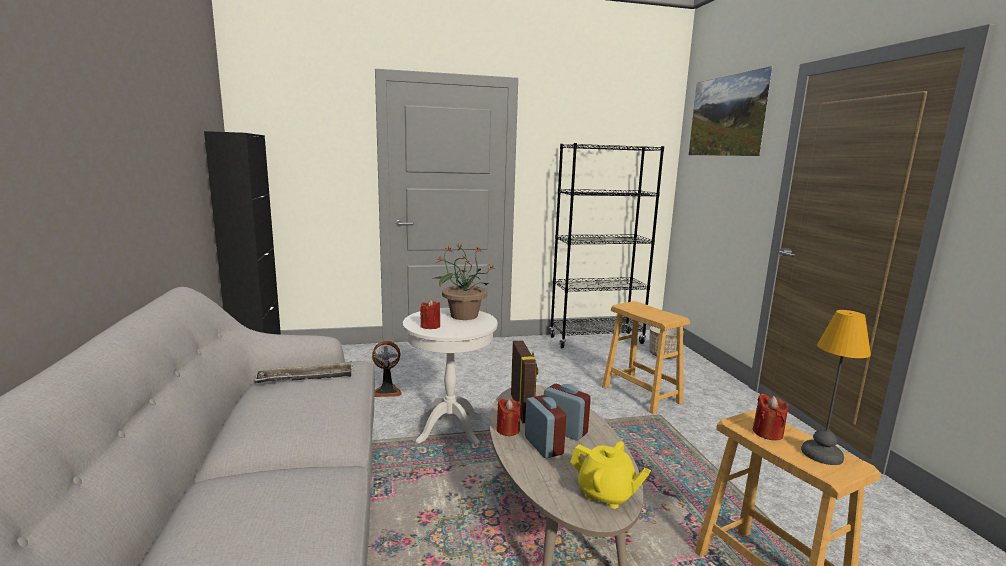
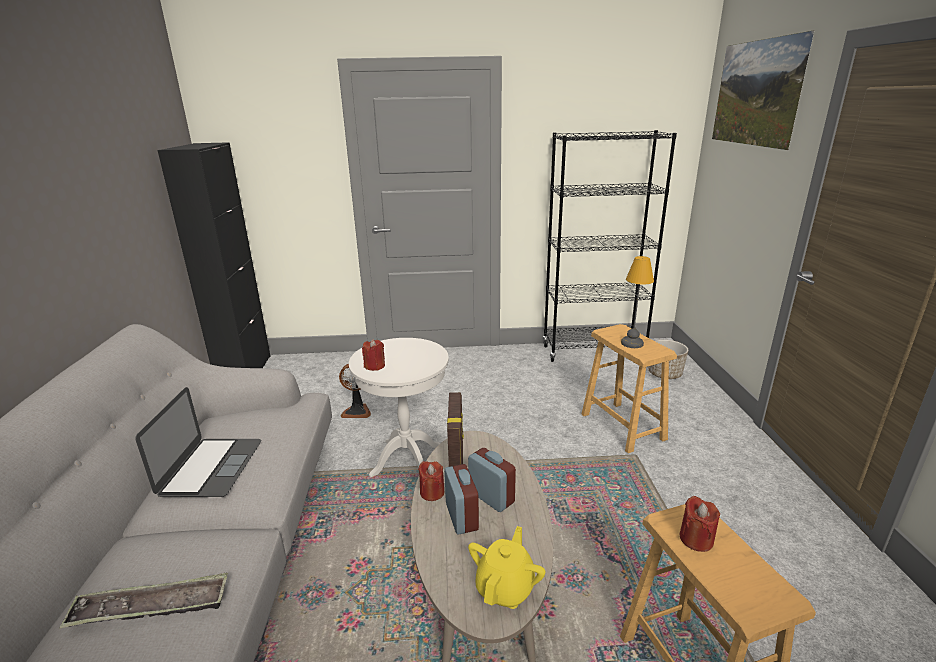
camera: 10 degrees right, 10 degrees up
(280, 416) = (211, 467): none -> laptop
(306, 377) = (251, 417): tray -> tray (151, 608)
(463, 315) = (415, 350): potted plant -> none
(606, 494) = (505, 588): yellow teapot -> yellow teapot turned 105 degrees counterclockwise
(822, 455) = (750, 579): table lamp -> table lamp (632, 343)

